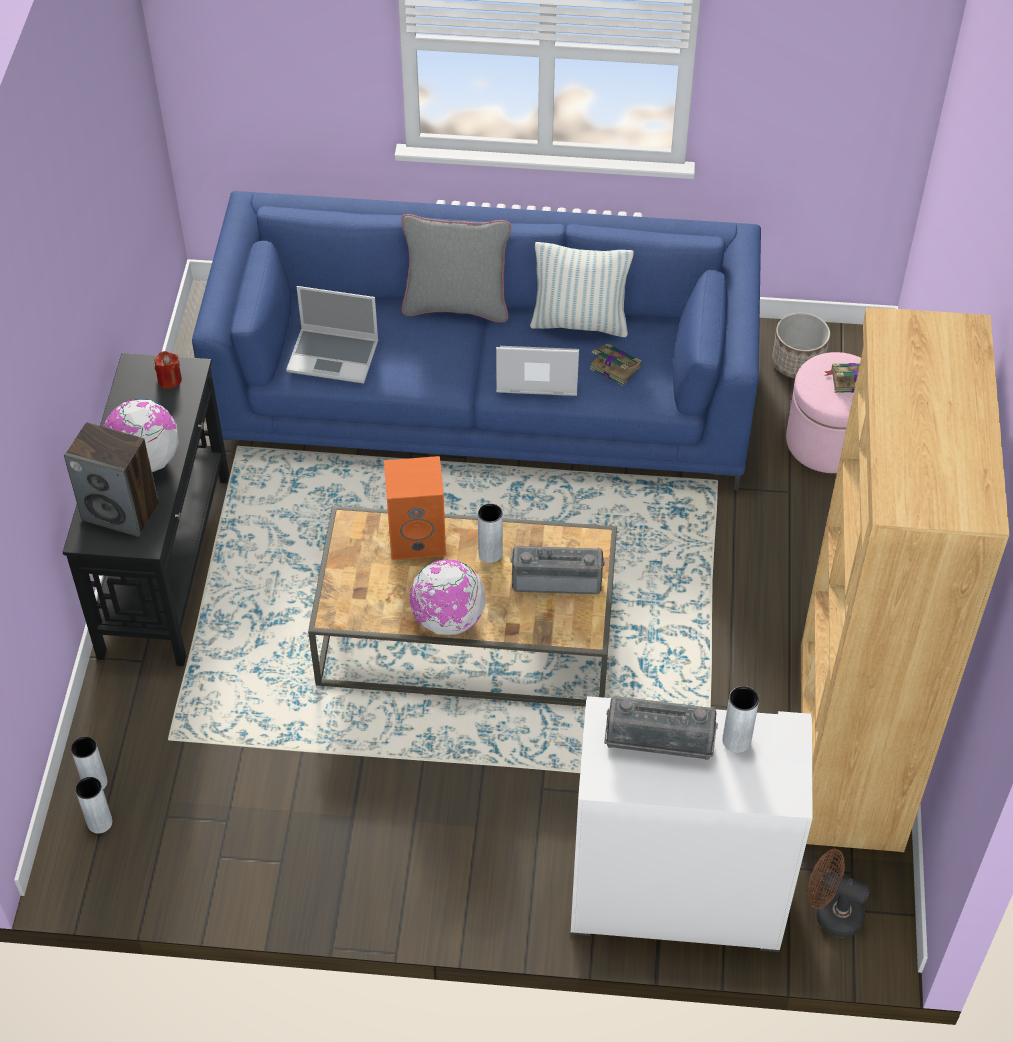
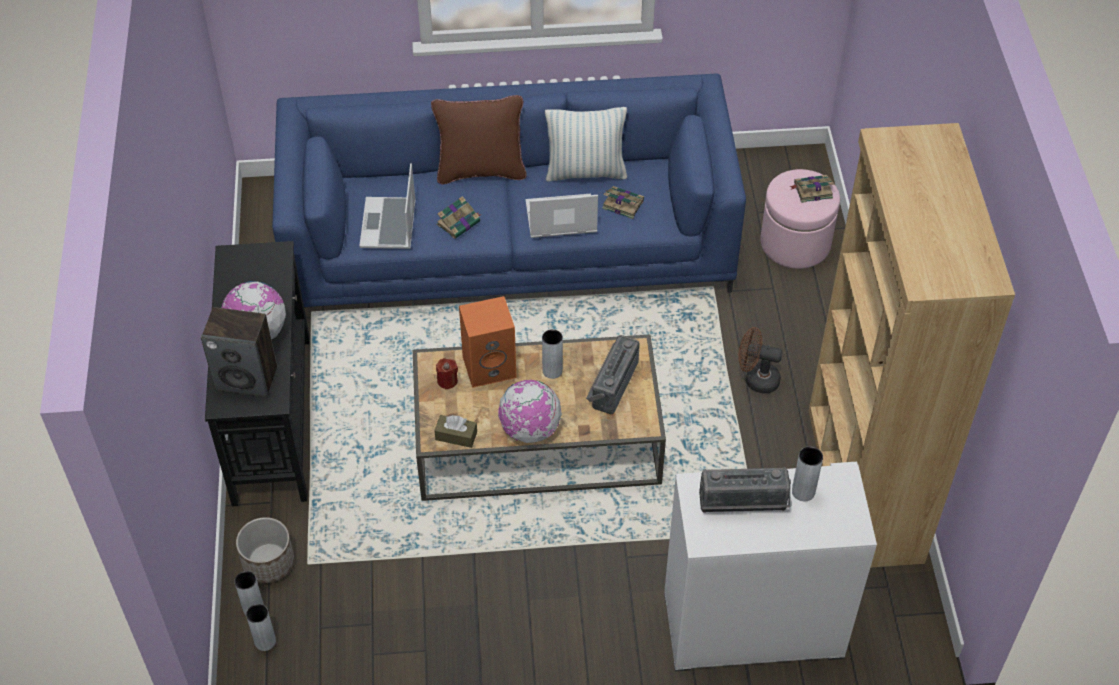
camera: 10 degrees left, 0 degrees up
(169, 380) = (262, 263): red candle -> red candle (447, 381)
(334, 356) = (389, 225): laptop -> laptop turned 90 degrees clockwise
(360, 614) = (456, 436): none -> brown tissue box
(416, 363) = (459, 223): none -> book
(456, 306) = (481, 171): grey pillow -> brown pillow
(557, 579) = (611, 384): radio -> radio turned 60 degrees counterclockwise
(798, 362) = (757, 182): planter -> planter (269, 562)
(831, 913) = (878, 621): brown fan -> brown fan (756, 379)

